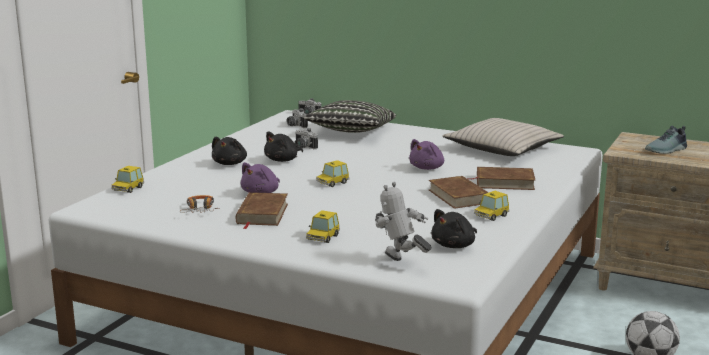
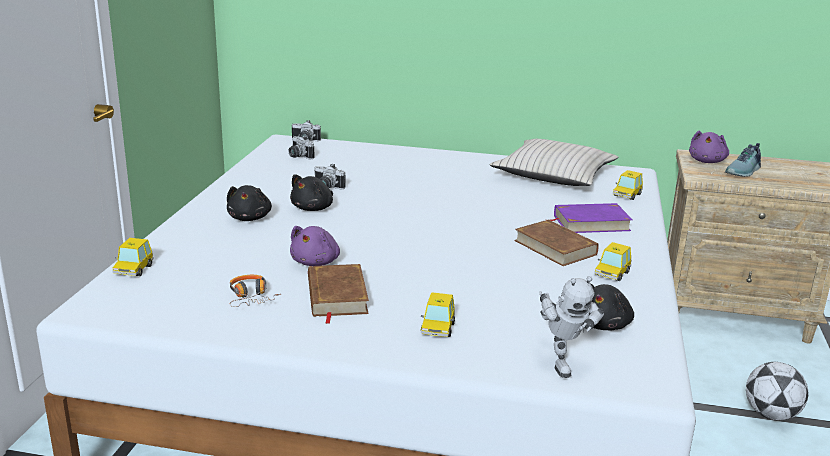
camera: 15 degrees left, 5 degrees up
(332, 183) = (395, 239): toy car -> toy car (627, 195)
(351, 132) = (370, 162): pillow -> none
(400, 263) = (561, 362): toy robot -> toy robot turned 135 degrees counterclockwise
(427, 168) = (491, 208): purple plush toy -> purple plush toy (707, 161)
(504, 182) = (591, 223): brown book -> purple book

